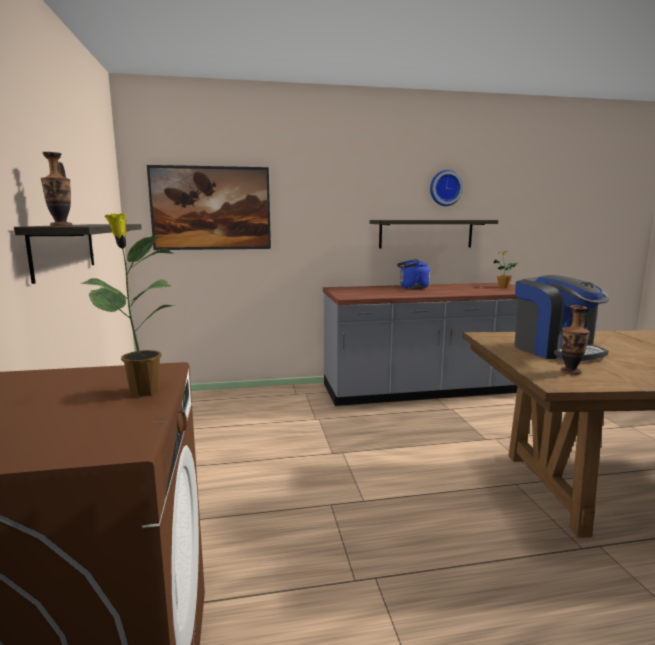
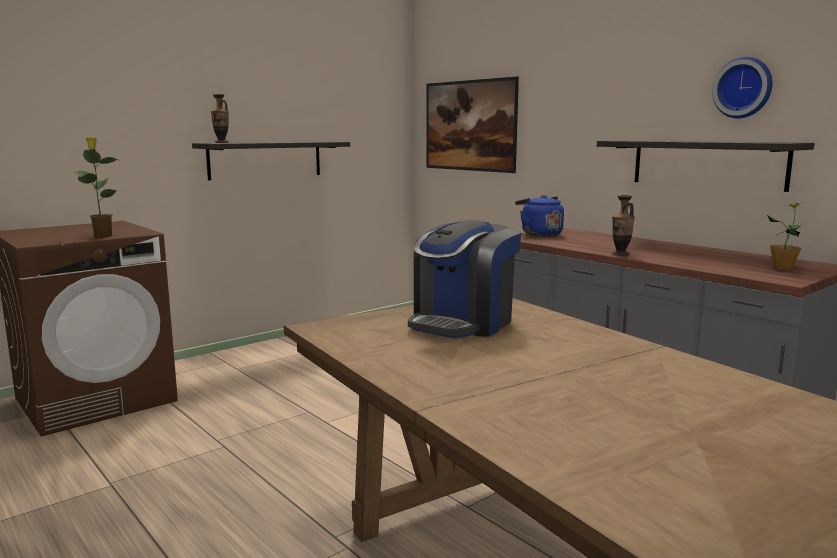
camera: 60 degrees right, 0 degrees up
(412, 288) = (644, 244): blue kettle -> blue kettle (539, 234)
(570, 372) = (368, 330): vase -> vase (620, 254)

